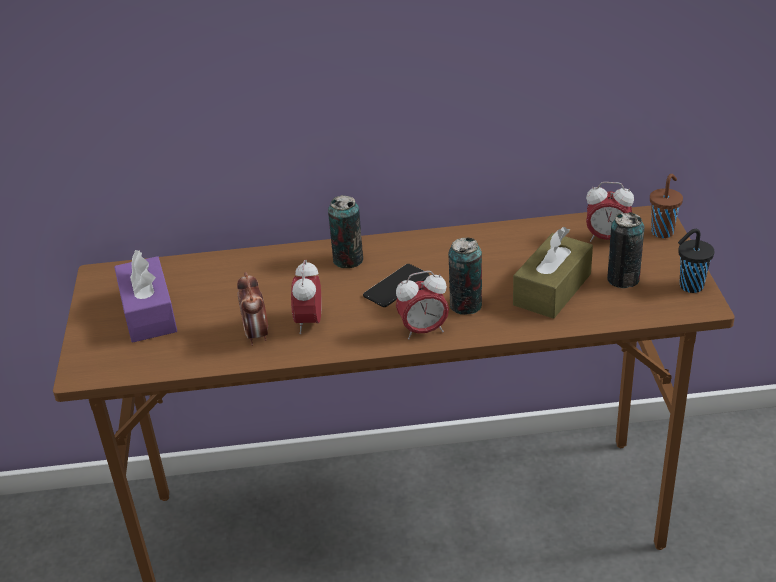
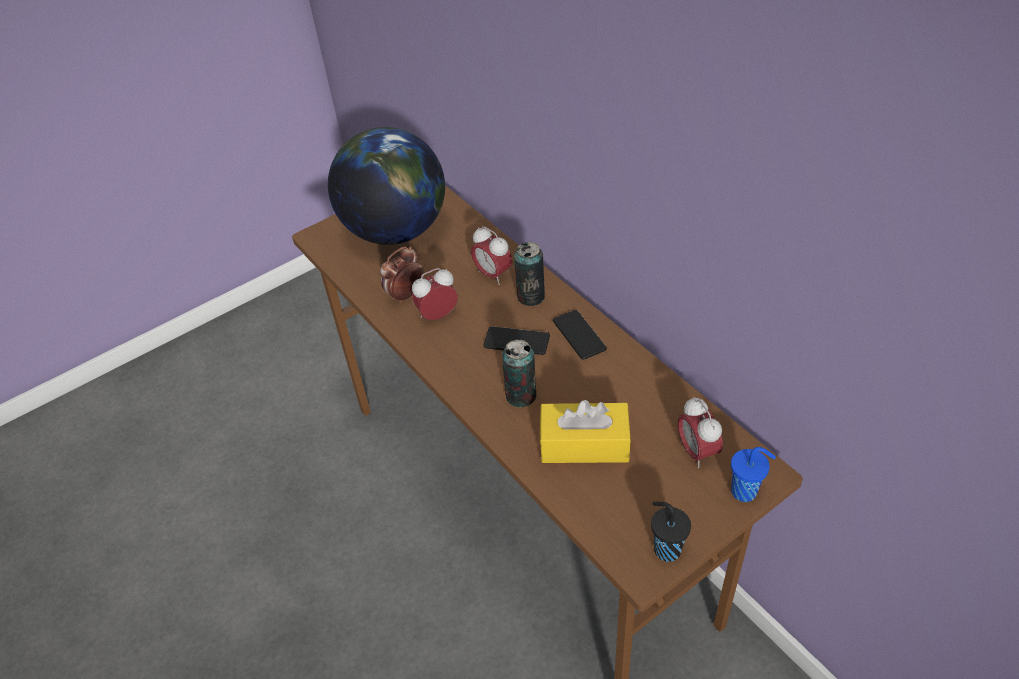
camera: 60 degrees right, 10 degrees up
(148, 313) = (395, 230): purple tissue box -> globe
(423, 331) = (469, 385): alarm clock -> alarm clock (493, 275)
(425, 250) = (579, 335): none -> phone
(552, 289) = (584, 444): brown tissue box -> yellow tissue box
(623, 279) = (638, 490): can -> none
(663, 231) = (745, 492): brown cup -> blue cup

